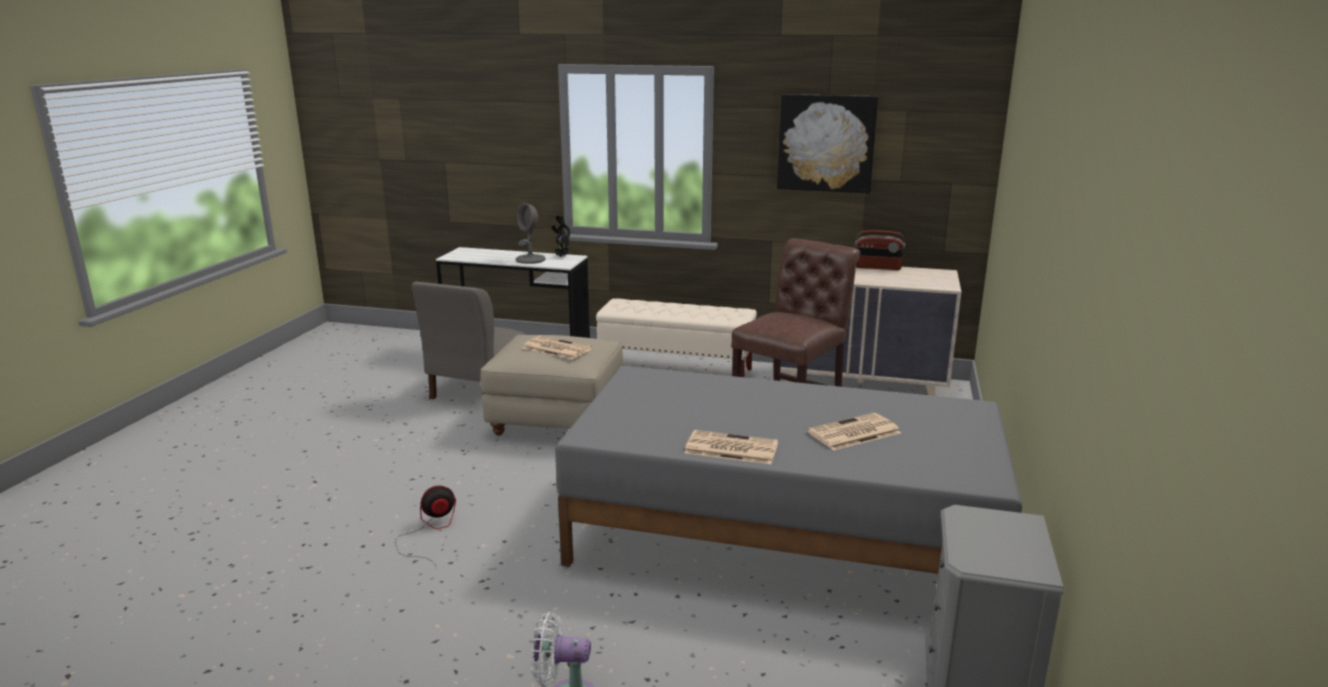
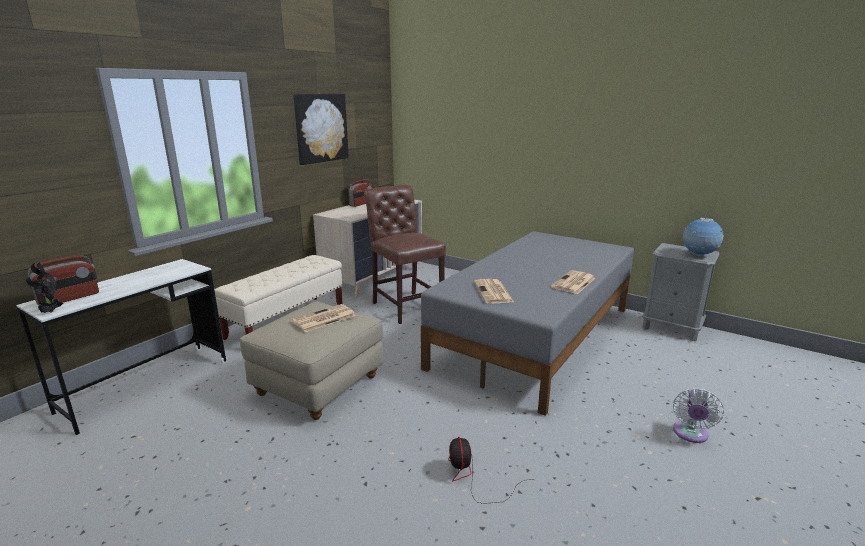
camera: 70 degrees left, 0 degrees up
(475, 254) = (69, 299): none -> radio
(475, 389) = (194, 421): grey chair -> none
(530, 260) = (151, 278): grey table lamp -> none
(561, 256) = (166, 267): potted plant -> potted plant (50, 312)
(853, 433) = (561, 257): newspaper -> newspaper (494, 292)
(987, 555) = (698, 255): none -> globe

